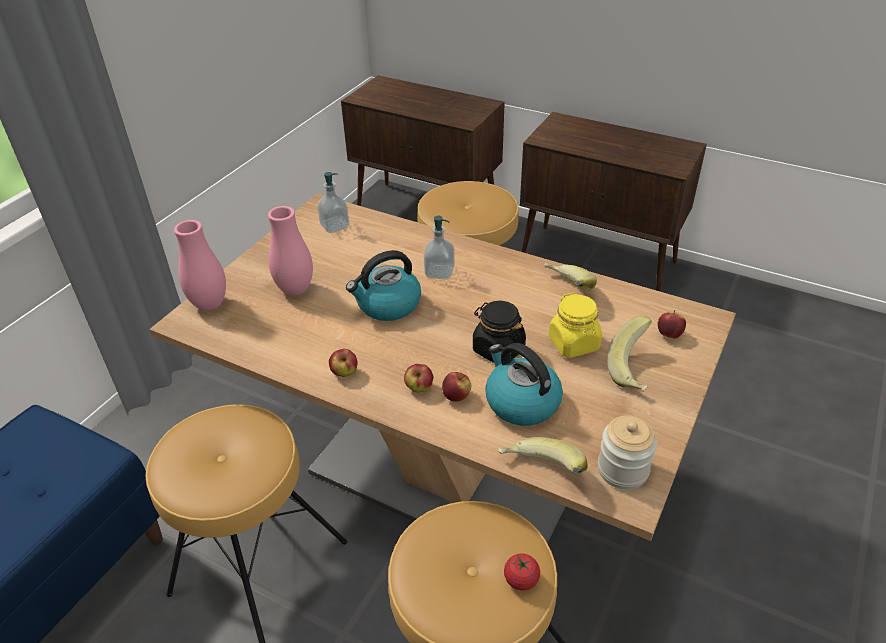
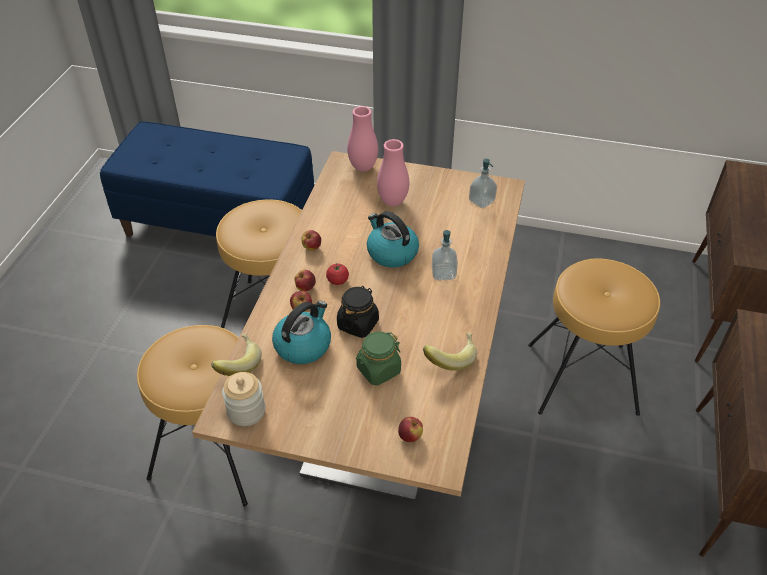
camera: 75 degrees right, 5 degrees up
(521, 579) = (185, 389): tomato -> tomato (337, 280)
(574, 343) = (378, 370): yellow jar -> green jar
(634, 370) = (356, 413): banana -> none

